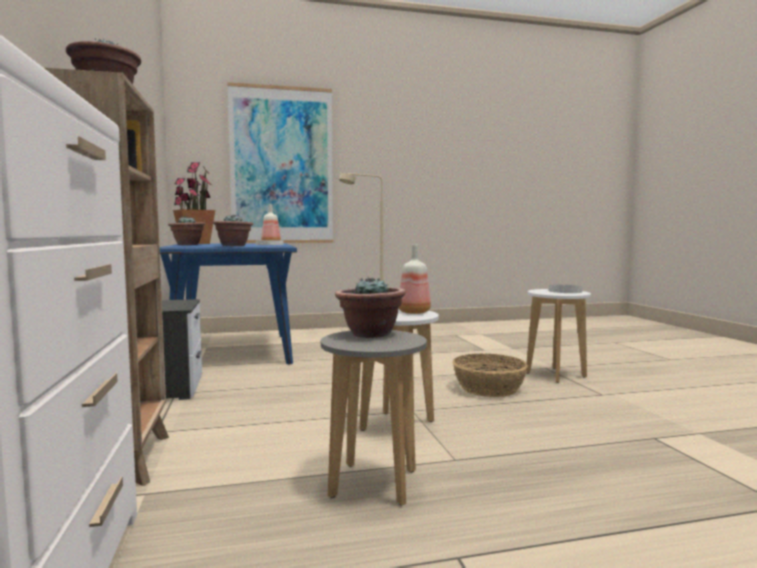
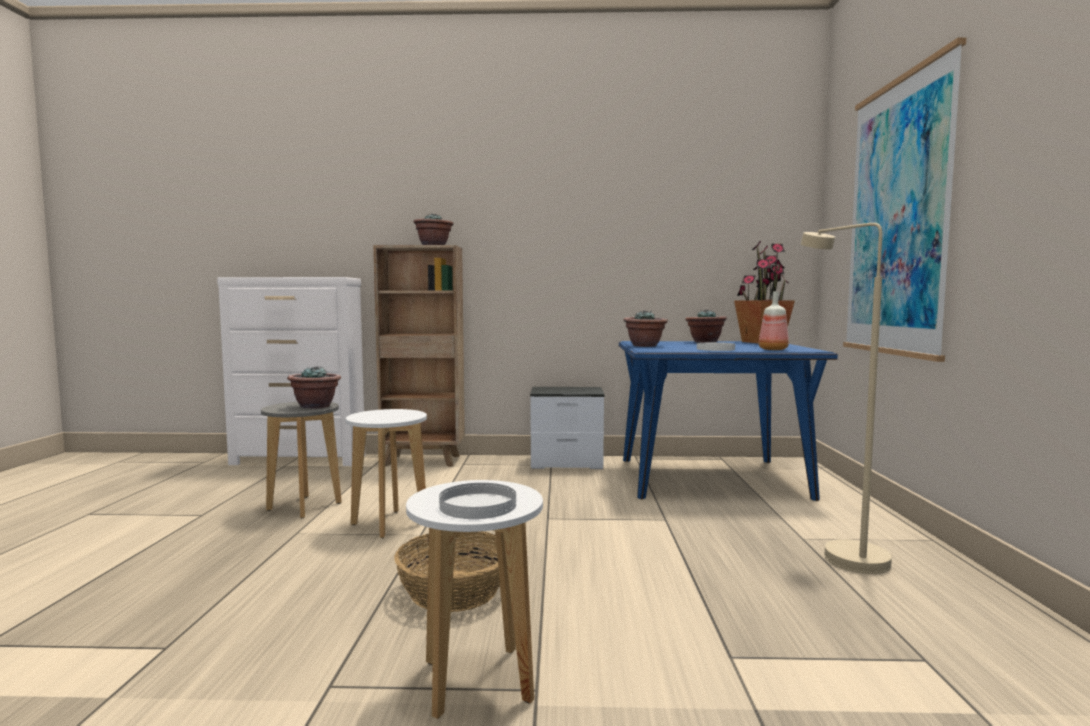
camera: 105 degrees right, 0 degrees up
(413, 312) = (384, 418): bottle -> none

